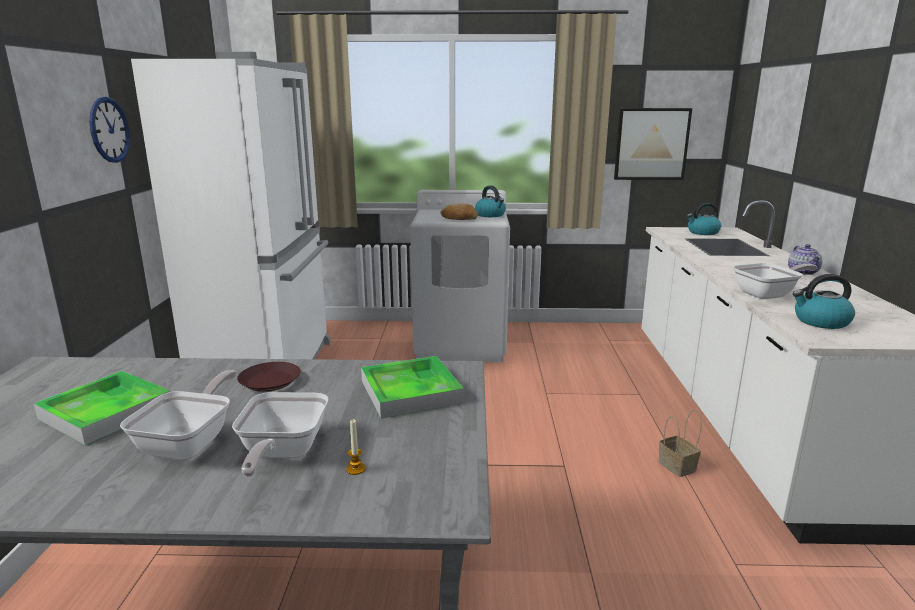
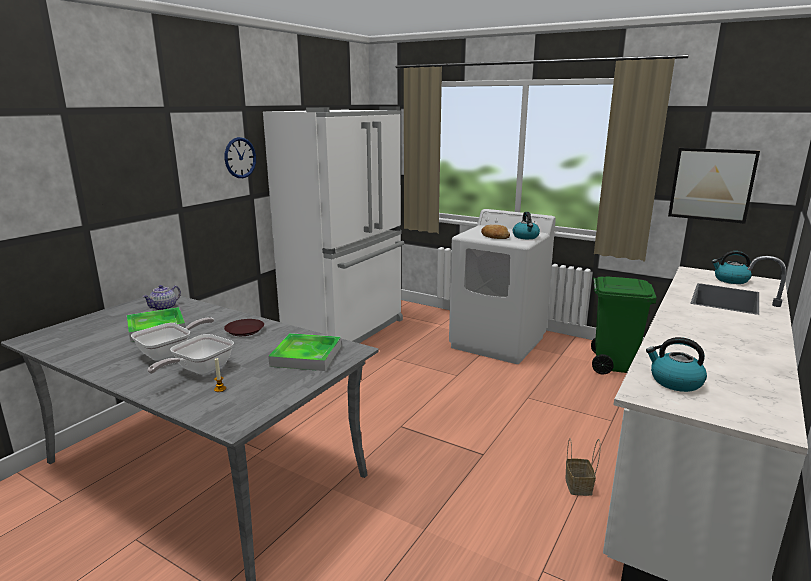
camera: 30 degrees right, 0 degrees up
(586, 341) = (612, 364): none -> green trash can
(768, 294) = (674, 349): frying pan -> none
(803, 272) = (761, 336): teapot -> teapot (164, 308)

